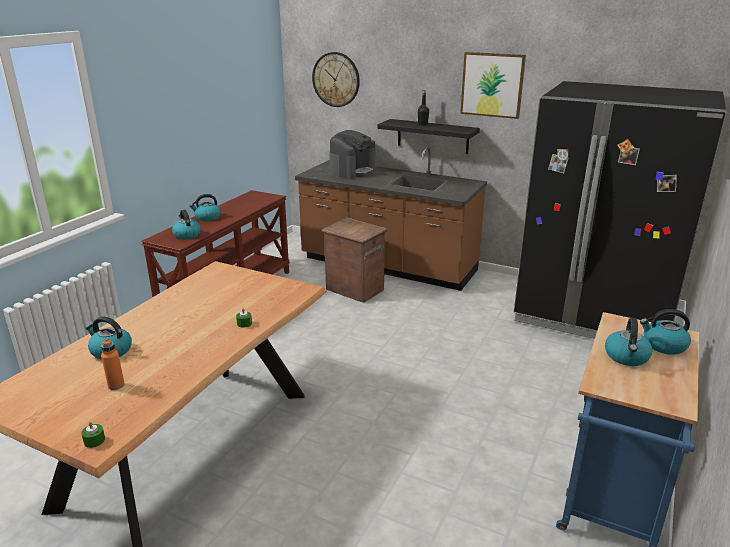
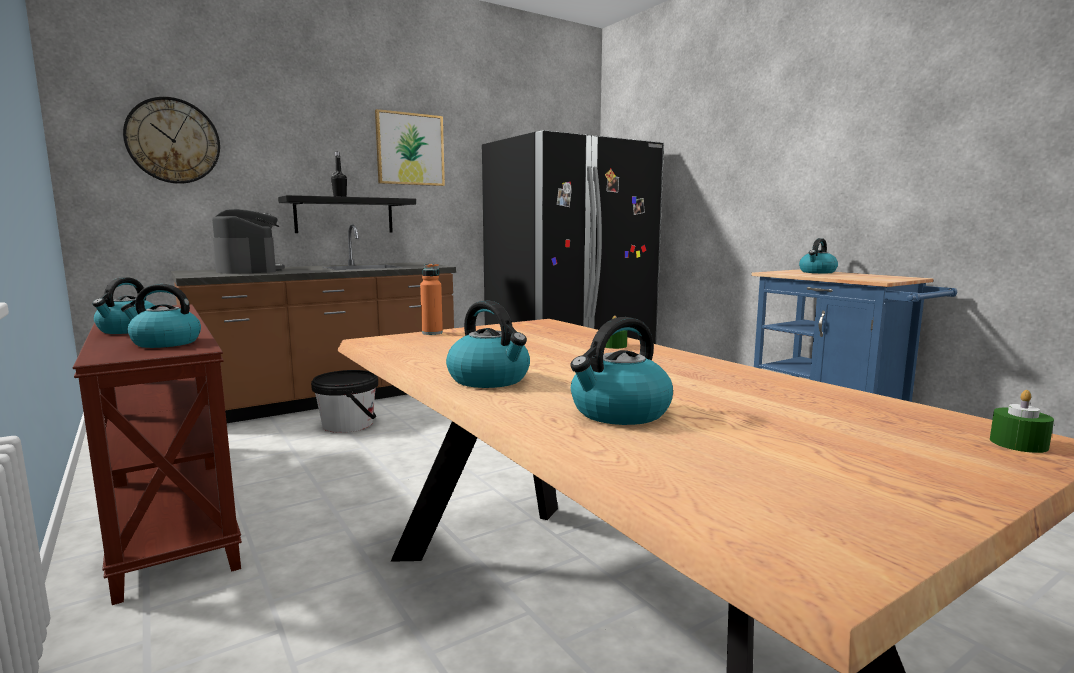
camera: 60 degrees left, 15 degrees down
(116, 385) = (782, 417): orange bottle -> orange bottle (432, 333)
(355, 290) = (348, 424): crate -> black bucket
(626, 357) = (834, 275): kettle -> kettle (490, 379)

